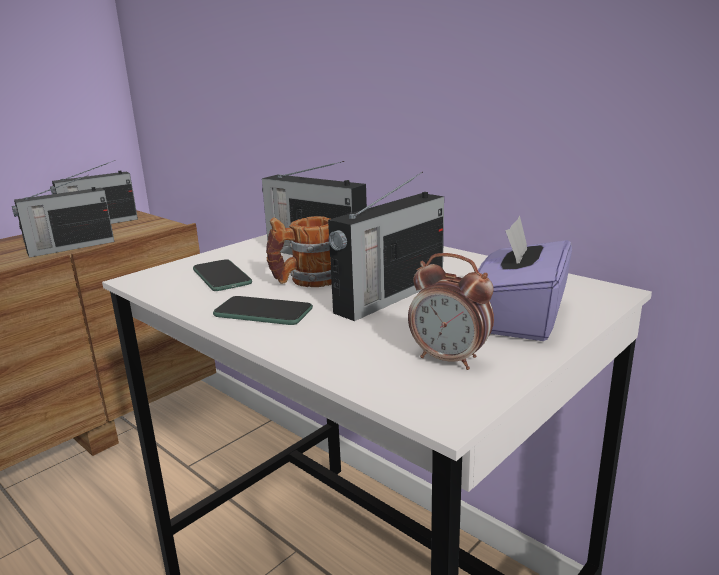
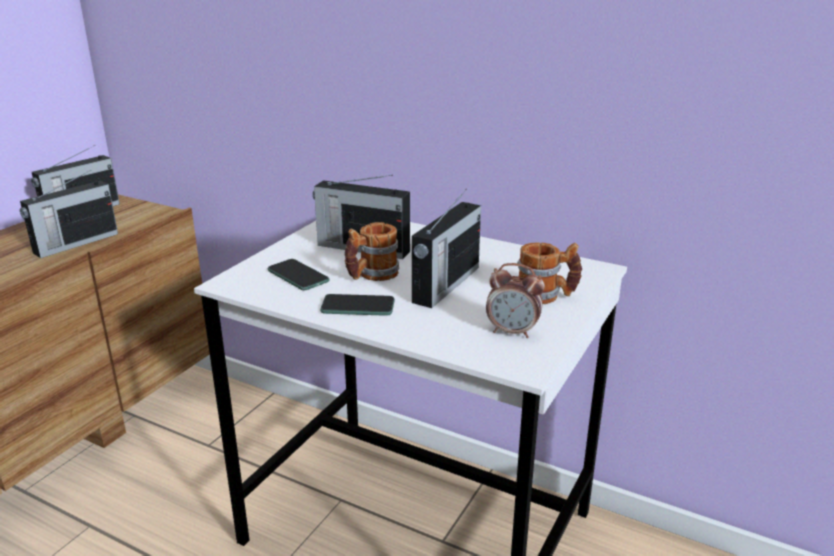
camera: 15 degrees left, 5 degrees up
(520, 318) = (546, 296): purple tissue box -> mug

